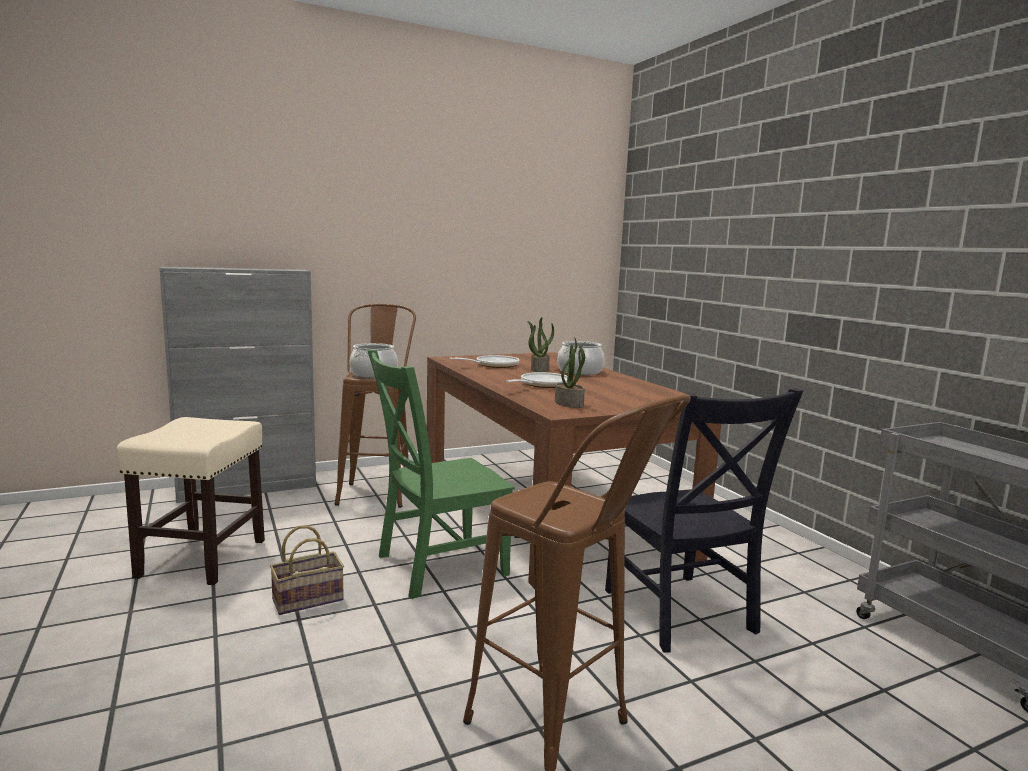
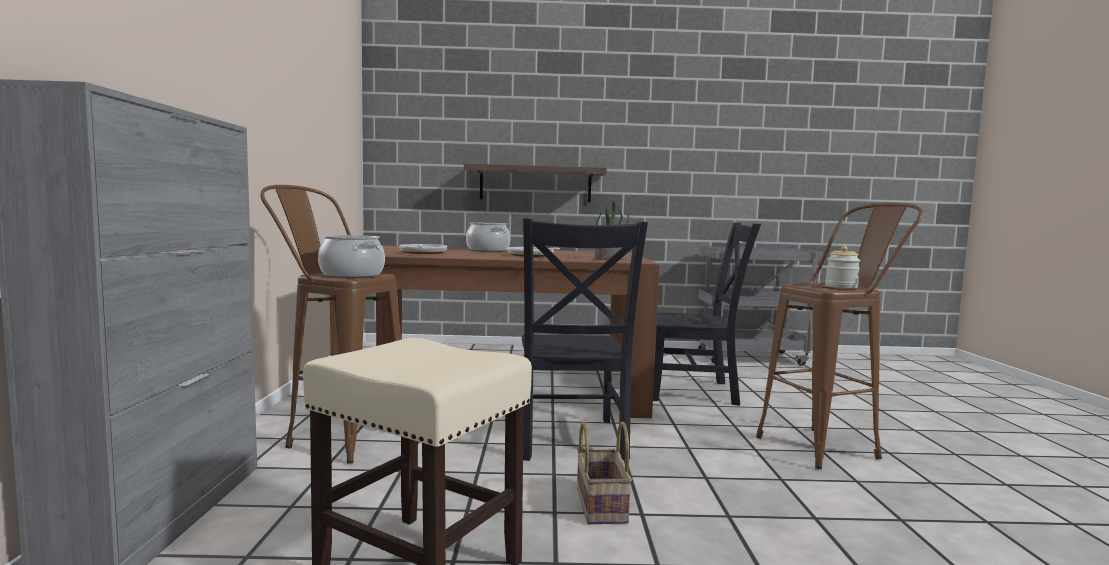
camera: 65 degrees left, 5 degrees down
(436, 566) = (570, 441): green chair -> black chair
(539, 369) = (463, 251): potted plant -> none
(566, 509) = (841, 286): none -> jar
(742, 297) = (535, 184): none -> shelf

